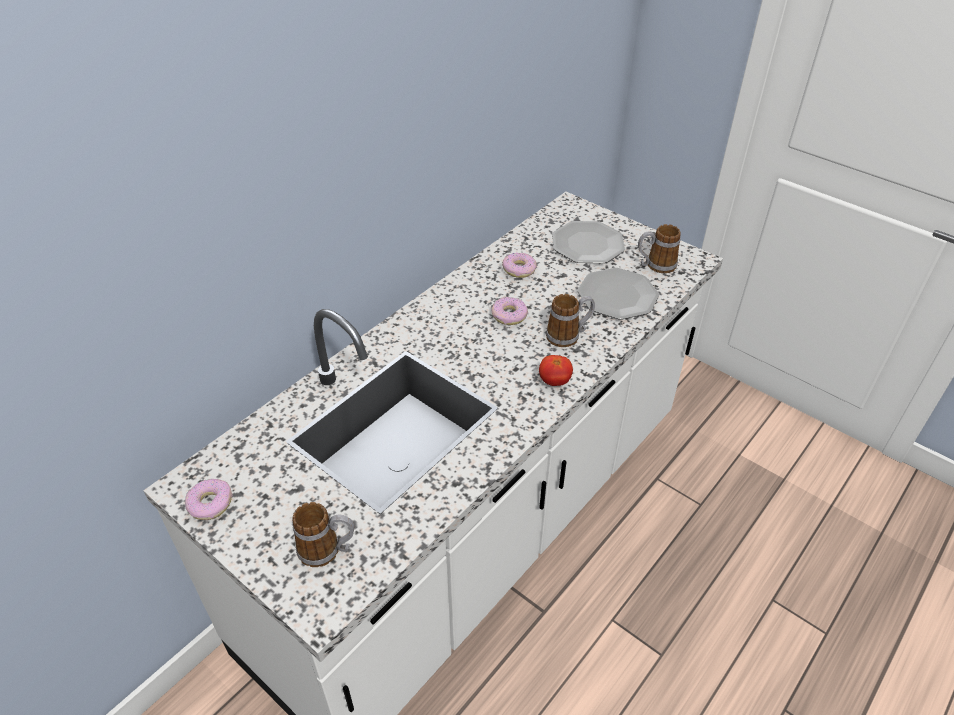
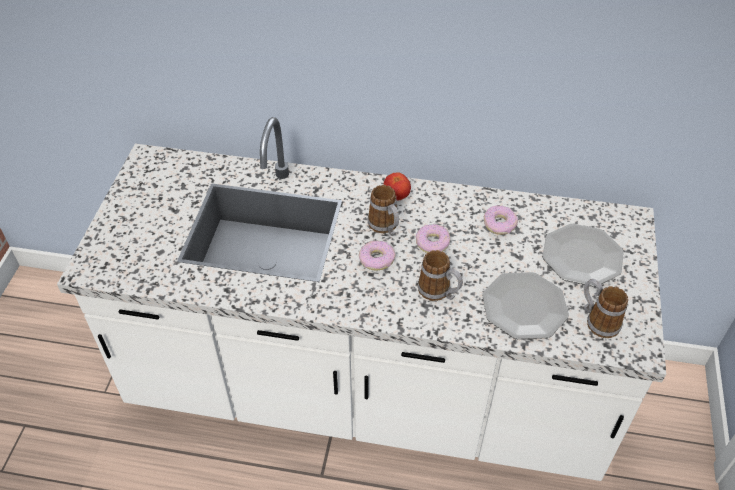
camera: 60 degrees right, 5 degrees up
(210, 504) = (140, 177): donut -> donut (376, 259)
(327, 550) = (133, 250): mug -> mug (385, 227)
(554, 381) = (374, 305): tomato -> tomato (396, 196)

